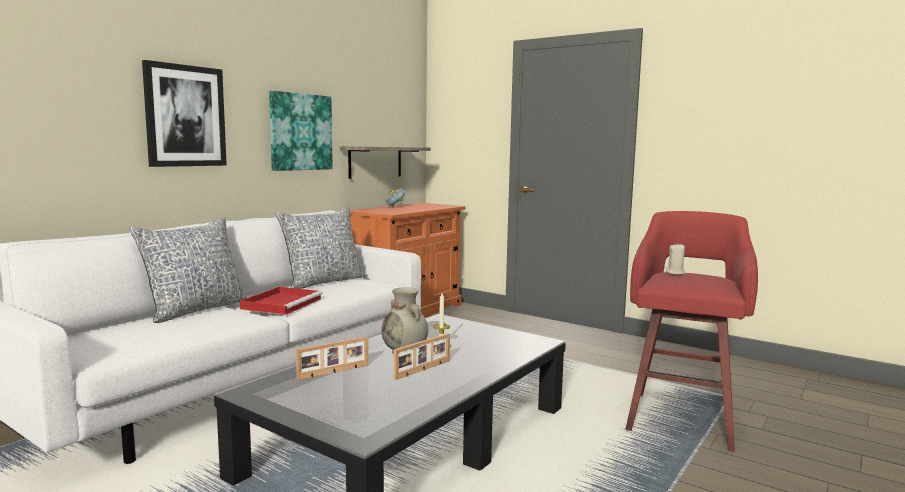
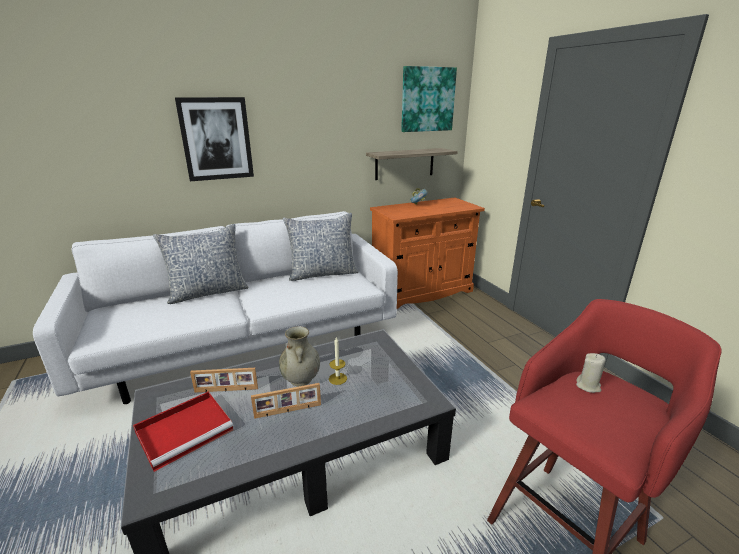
camera: 30 degrees right, 15 degrees up
(282, 303) = (262, 299): red tray -> red tray (186, 430)
(300, 132) = (325, 143): picture -> picture (427, 99)

